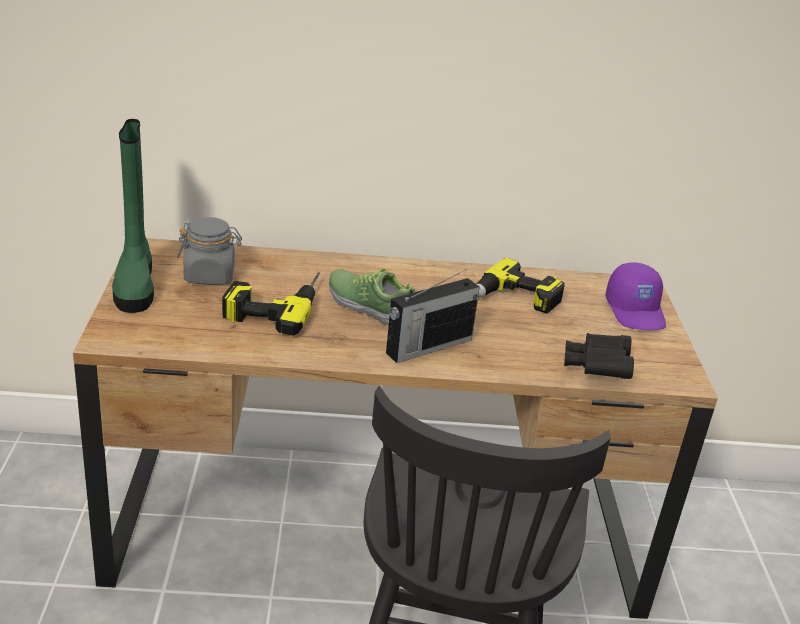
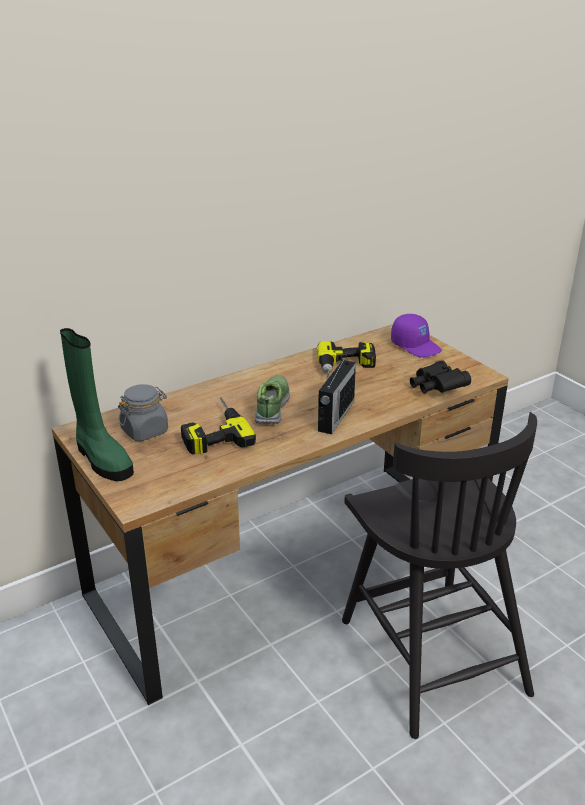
camera: 30 degrees left, 0 degrees up
(370, 307) = (272, 406): shoe -> shoe turned 90 degrees clockwise

